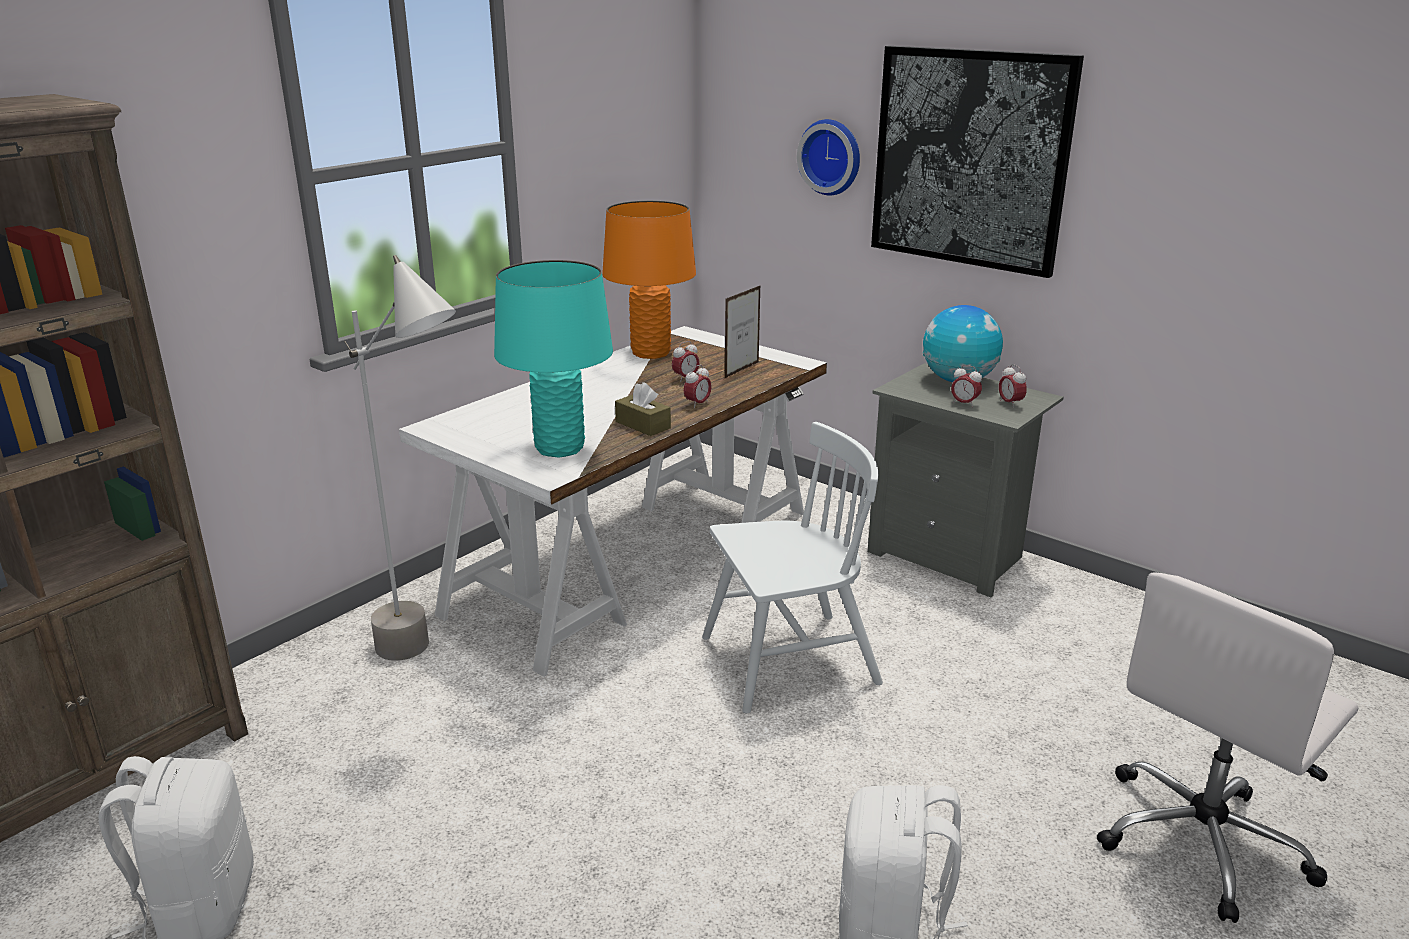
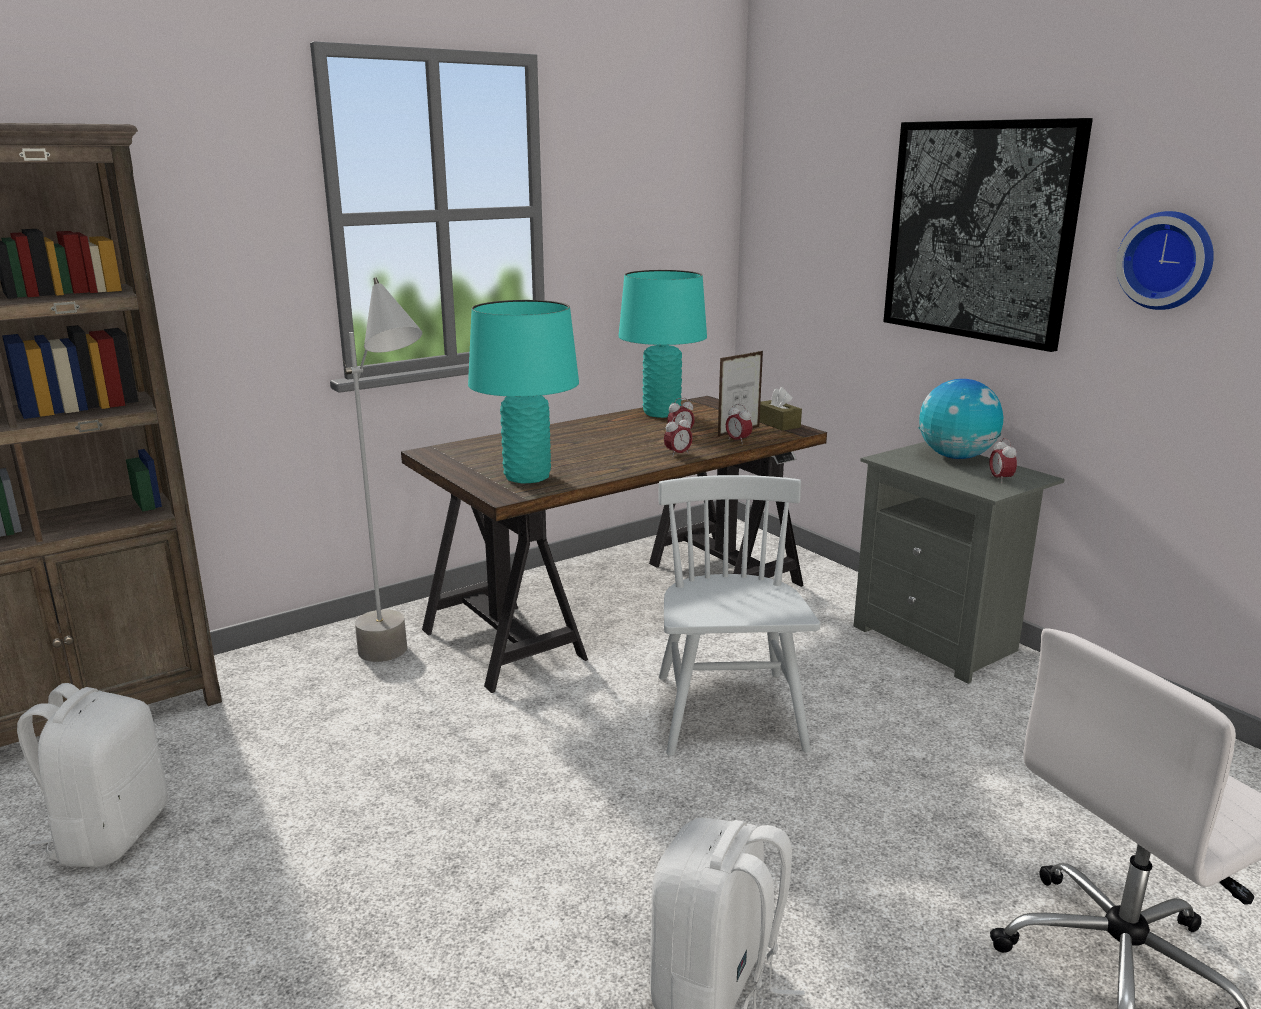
camera: 15 degrees right, 5 degrees down
(633, 559) = (620, 606): white desk -> brown desk
(643, 425) = (615, 466): brown tissue box -> brown tissue box (777, 424)
(651, 353) = (662, 413): orange table lamp -> turquoise table lamp
(788, 661) = (728, 713): white chair -> white chair turned 90 degrees counterclockwise
(831, 156) = (852, 234): wall clock -> wall clock (1167, 260)
(964, 404) = (950, 476): alarm clock -> alarm clock (738, 441)

